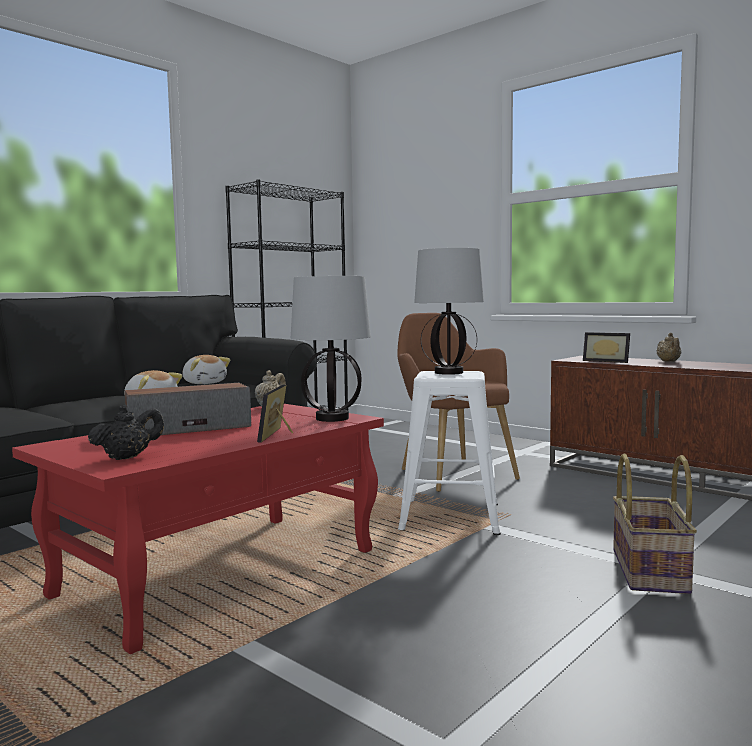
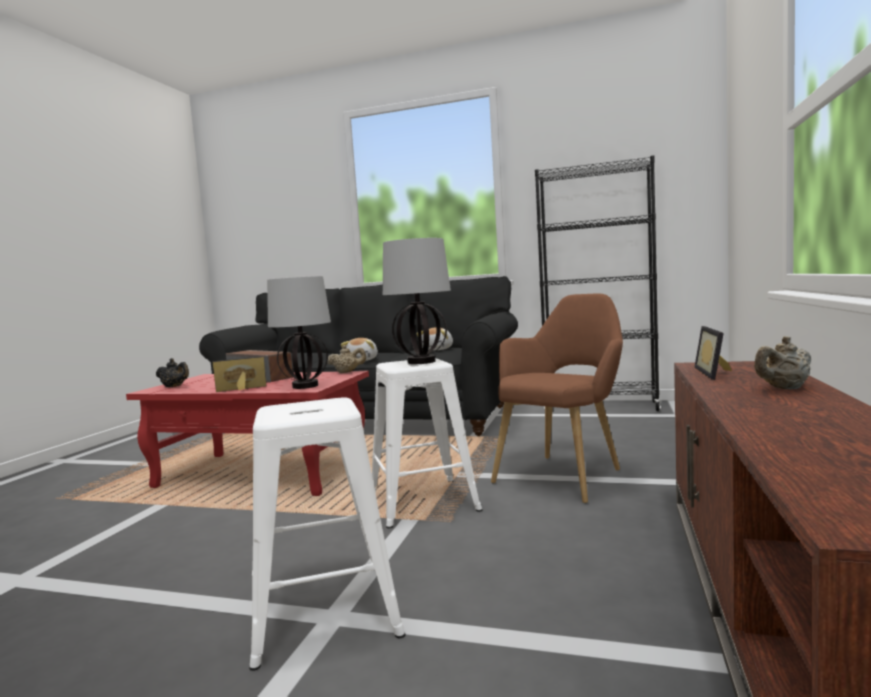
camera: 65 degrees right, 0 degrees up
(651, 571) = (323, 613): basket -> white stool

